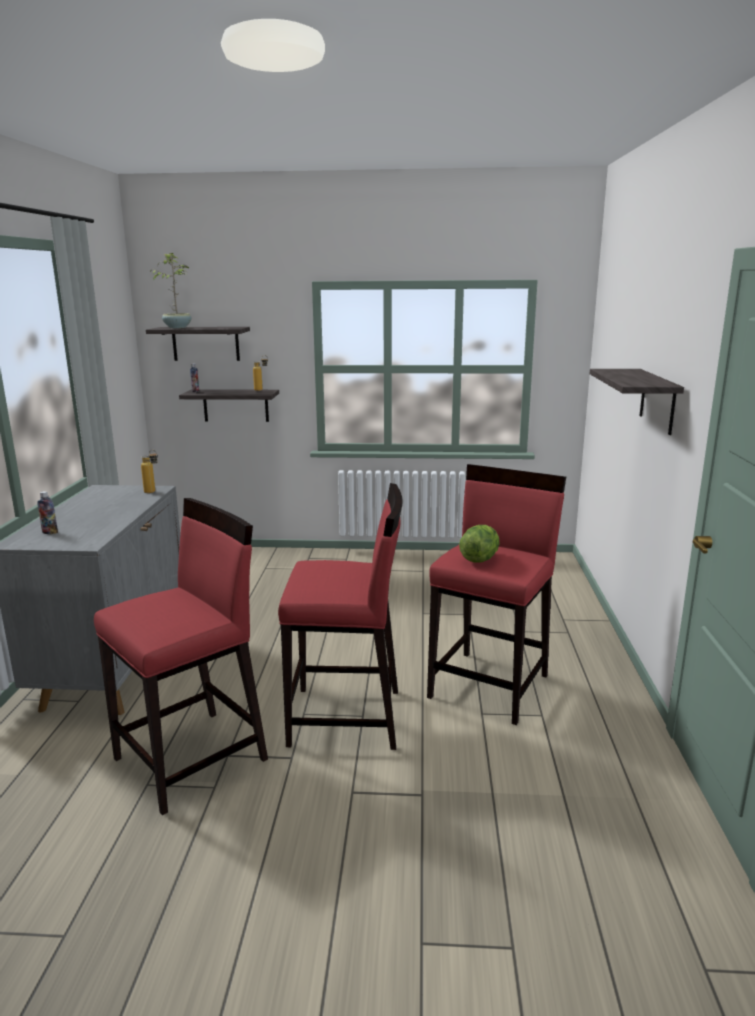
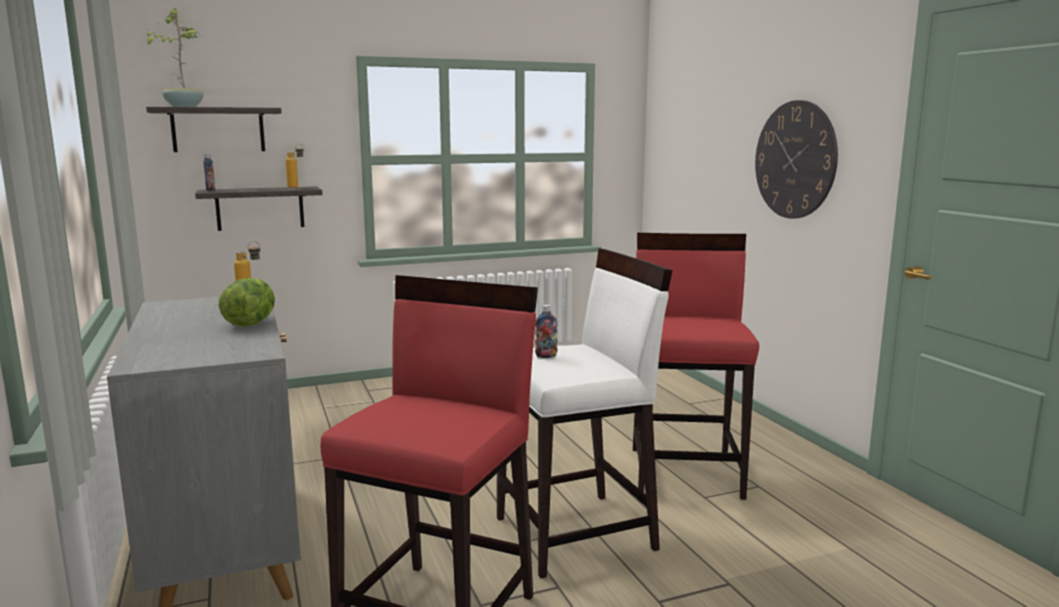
camera: 25 degrees left, 5 degrees down
(50, 532) = (174, 349): bottle -> bottle (546, 356)
(347, 718) = (577, 533): red stool -> white stool
(479, 559) = (687, 326): lettuce -> lettuce (250, 323)
(657, 401) = (795, 160): shelf -> wall clock

